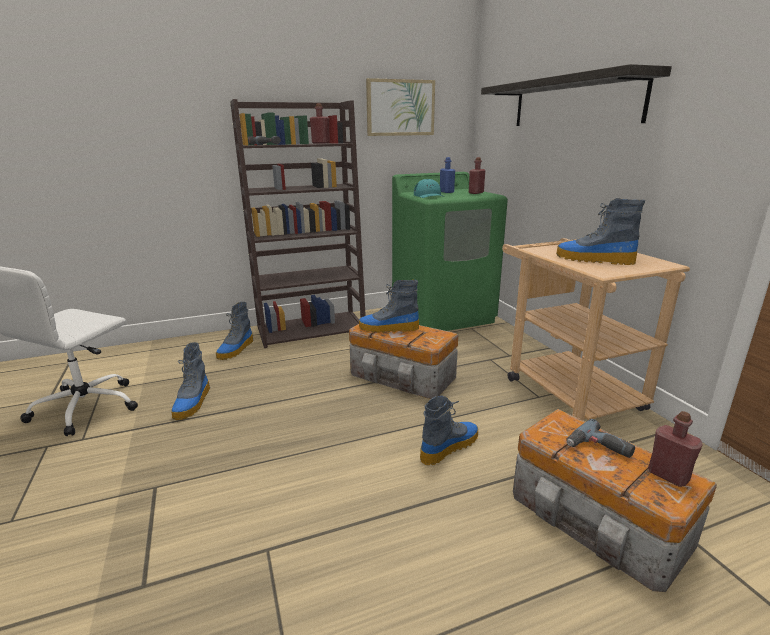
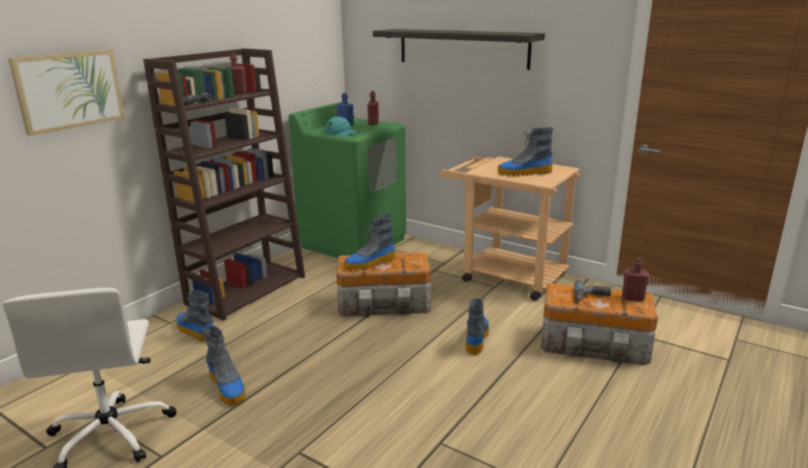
camera: 35 degrees left, 0 degrees up
(236, 349) = (194, 331): boot -> boot turned 150 degrees clockwise
(400, 108) = (287, 47): picture -> picture (69, 90)

